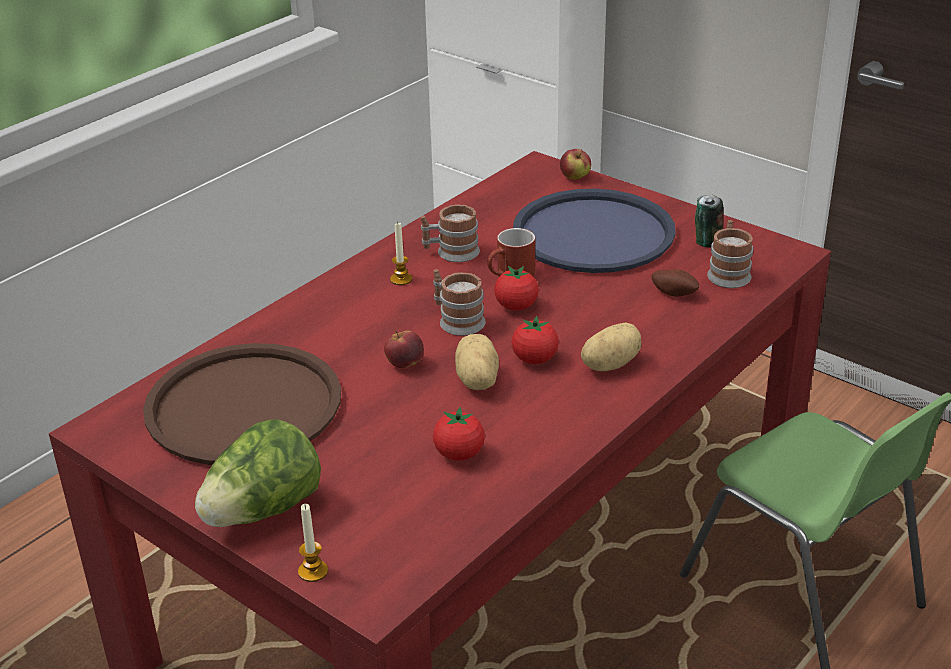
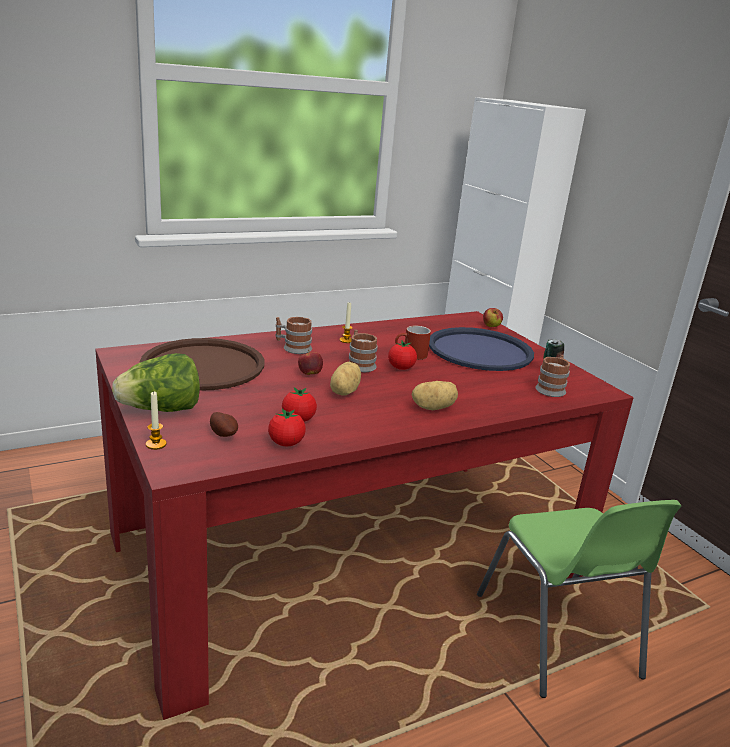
camera: 20 degrees right, 10 degrees down
(451, 252) = (386, 337): mug -> mug (293, 348)
(534, 359) = (388, 392): tomato -> tomato (286, 443)
(675, 293) = (507, 388): potato -> potato (224, 434)

